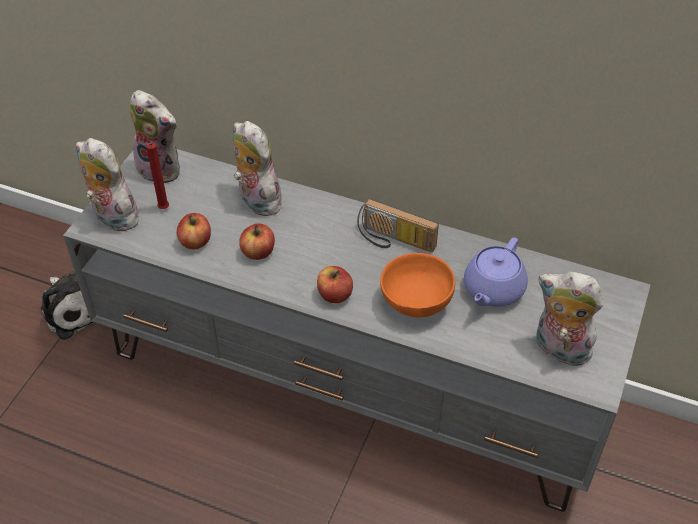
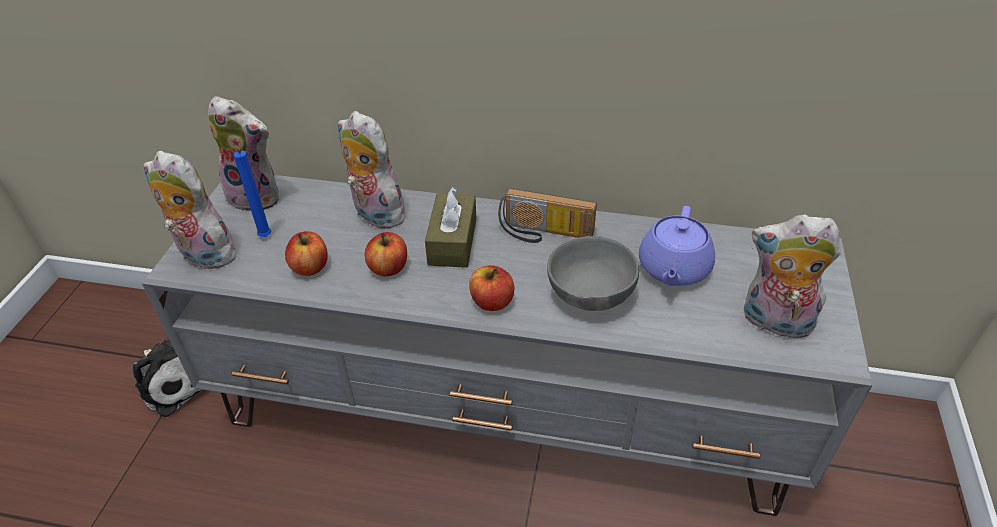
camera: 10 degrees left, 5 degrees down
(163, 210) = (265, 238): red candle -> blue candle
(315, 236) = (452, 241): none -> brown tissue box
(414, 303) = (589, 296): orange bowl -> grey bowl

